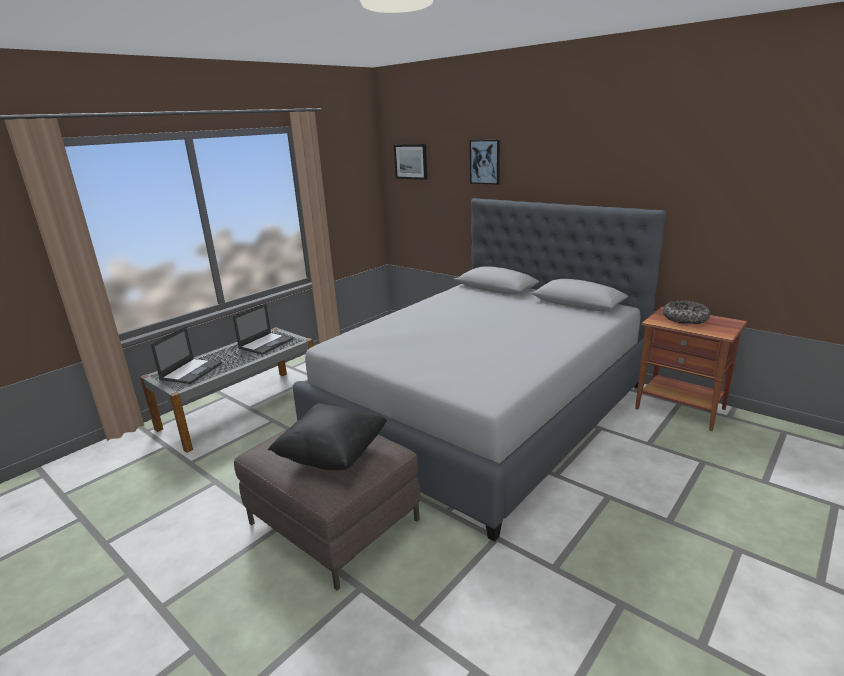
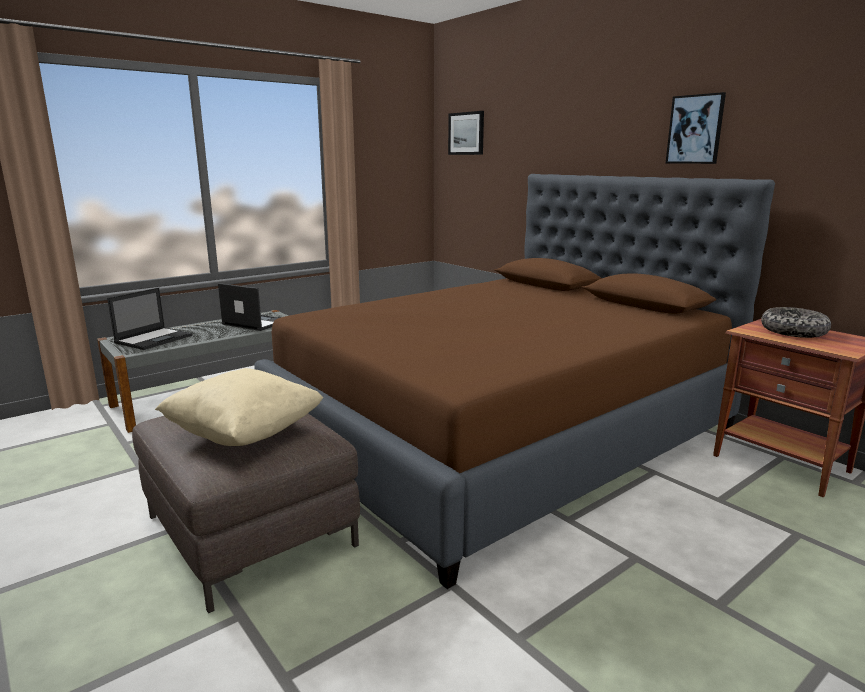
camera: 10 degrees right, 5 degrees down
(266, 343) = (254, 322): laptop -> laptop turned 105 degrees counterclockwise
(332, 455) = (245, 433): black pillow -> beige pillow
(484, 411) = (501, 434): grey bed -> brown bed
(485, 162) = (549, 128): picture -> picture (695, 129)

